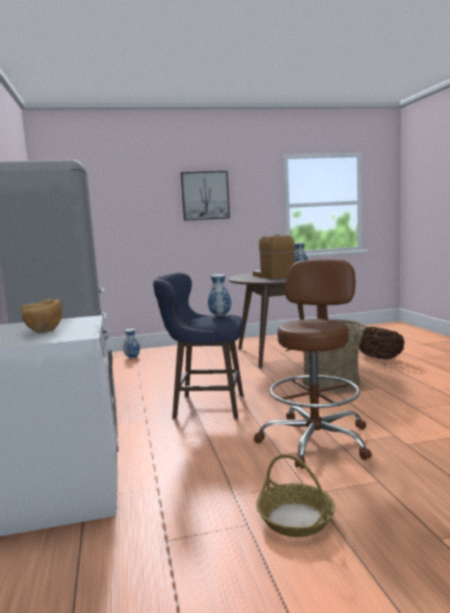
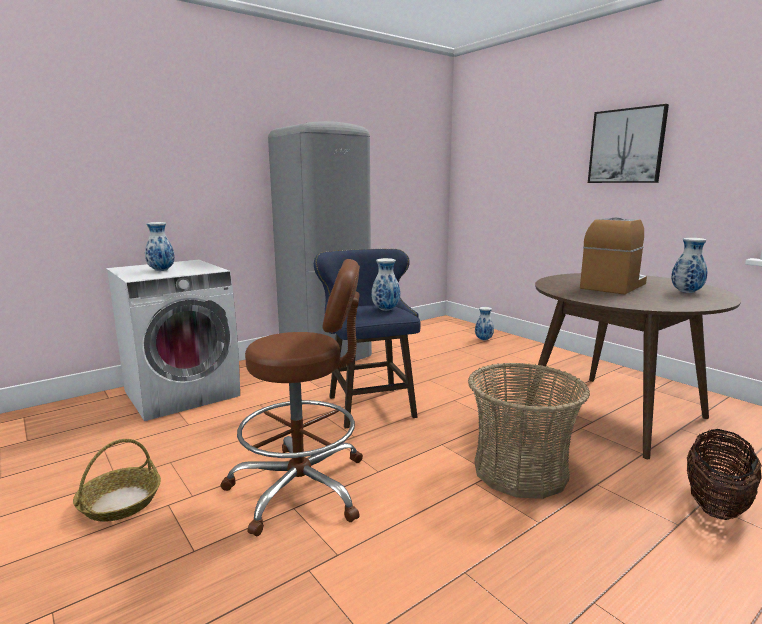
camera: 65 degrees right, 5 degrees up
(44, 332) = (161, 270): brown bowl -> vase

